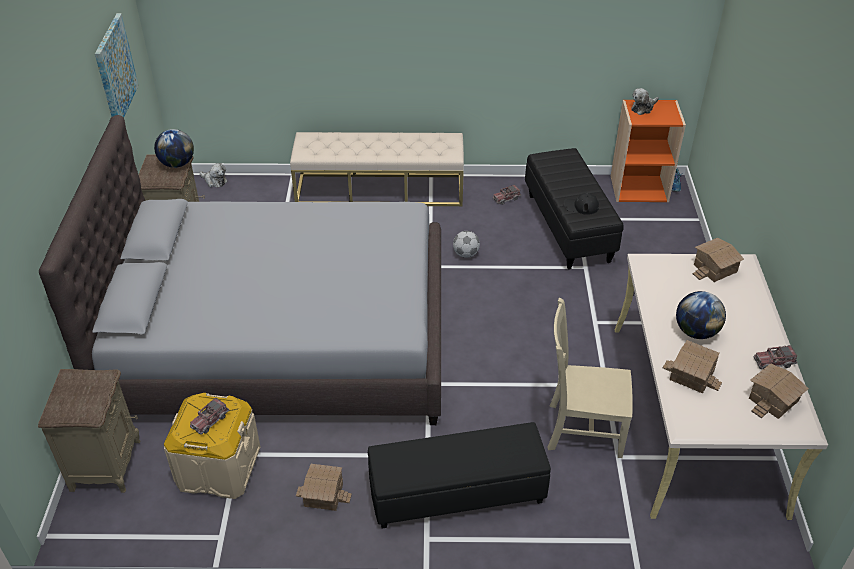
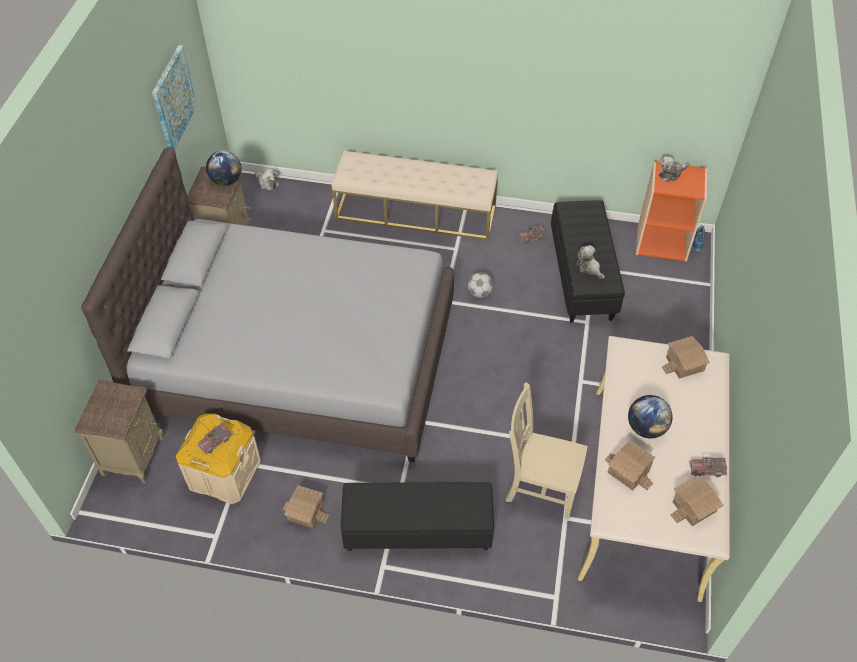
camera: 10 degrees right, 10 degrees up
(581, 206) = (589, 267): black cap -> plush toy

